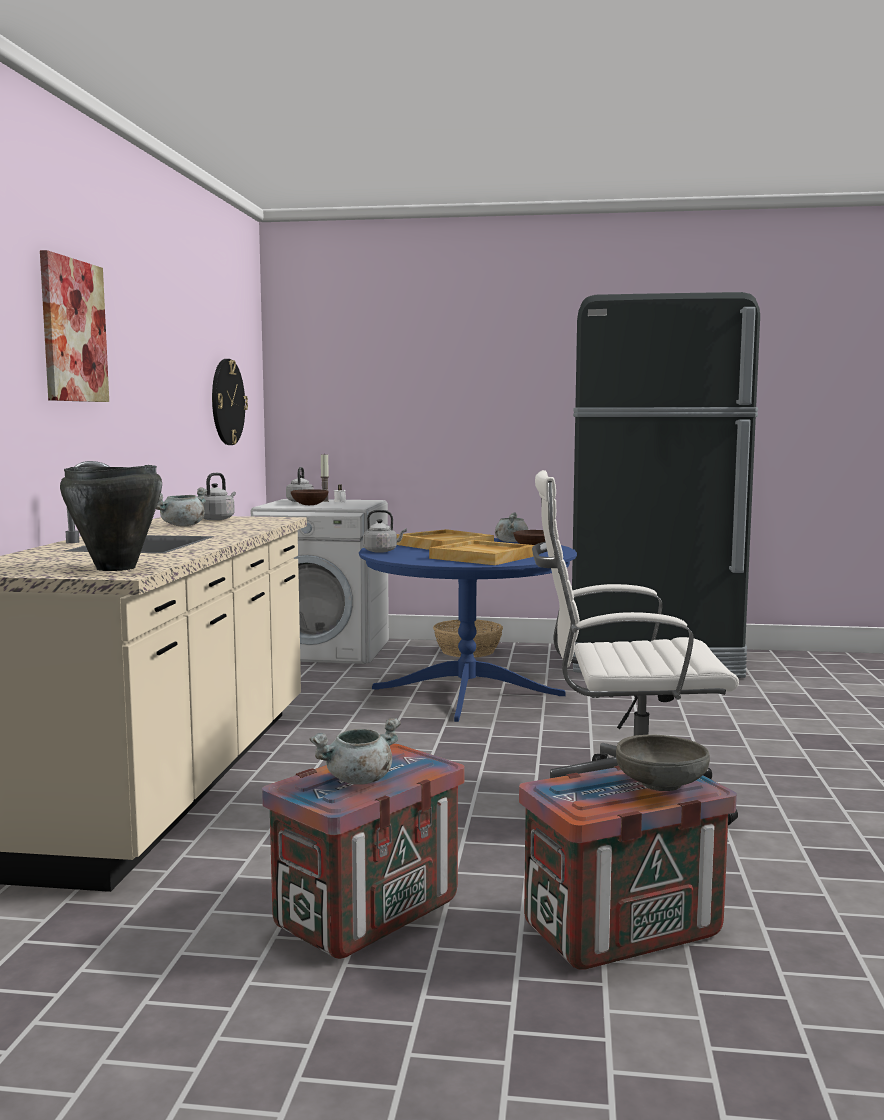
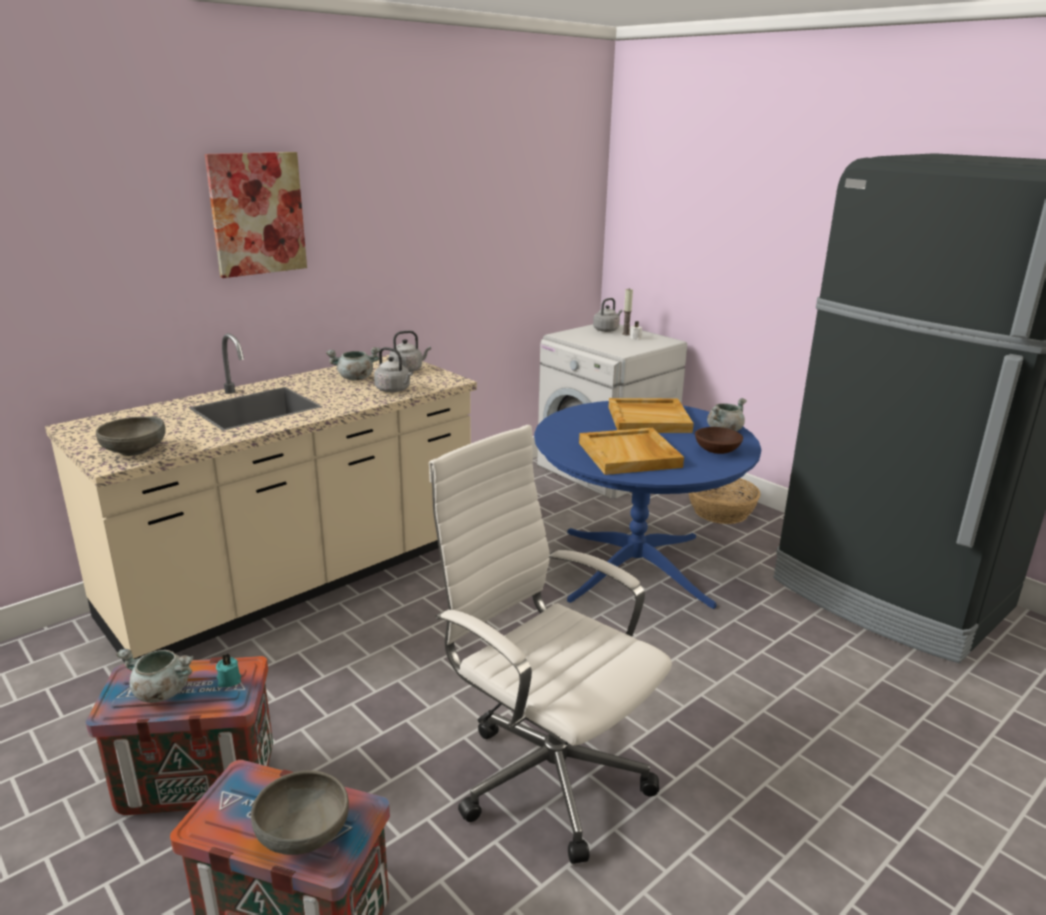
camera: 40 degrees right, 15 degrees up
(116, 568) = (134, 451): black cooking pot -> grey bowl
(227, 402) = (526, 237): wall clock -> none
(310, 504) = (596, 339): brown bowl -> none
(382, 551) = (570, 418): grey kettle -> grey kettle (394, 390)
(401, 757) = (229, 680): none -> turquoise candle

